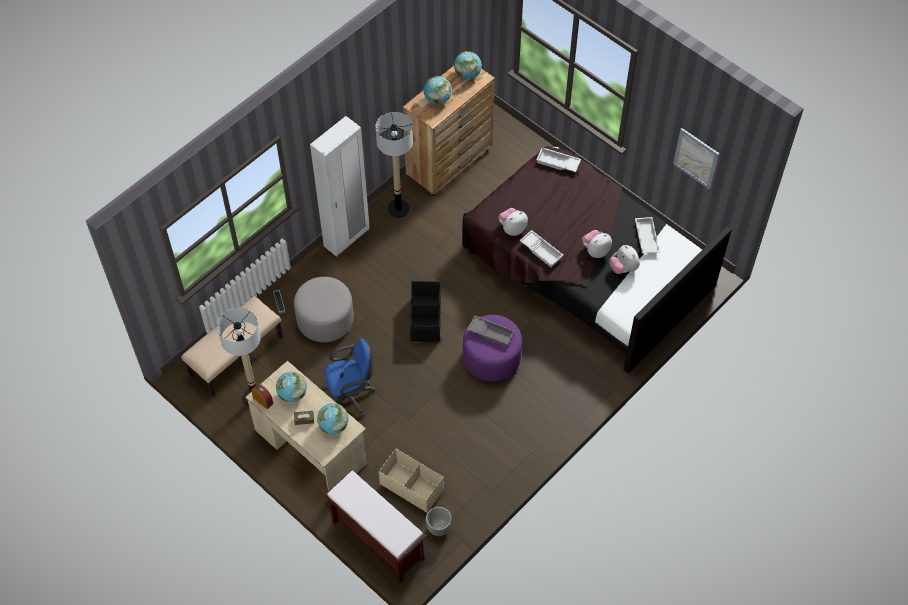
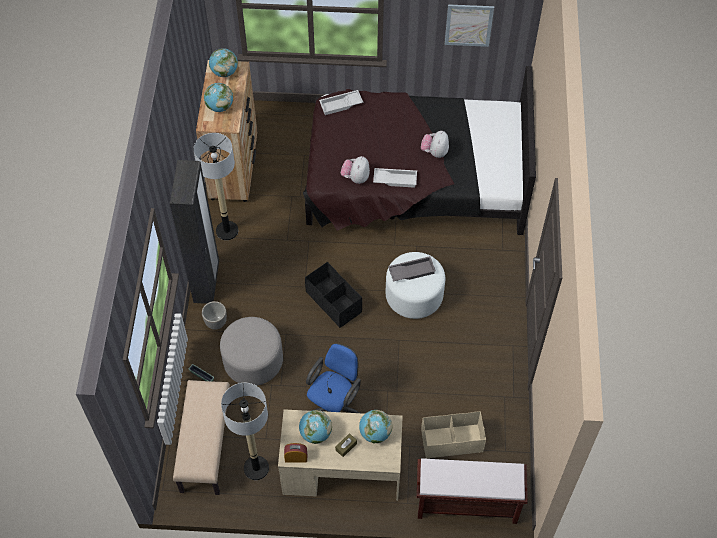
camera: 40 degrees left, 0 degrees up
(347, 238) = (207, 283): white wardrobe -> black wardrobe
(438, 528) = (503, 457): planter -> planter (216, 323)
(491, 358) = (414, 296): purple ottoman -> white ottoman
(623, 268) = (466, 152): plush toy -> none
(645, 238) = (460, 118): white tray -> none

